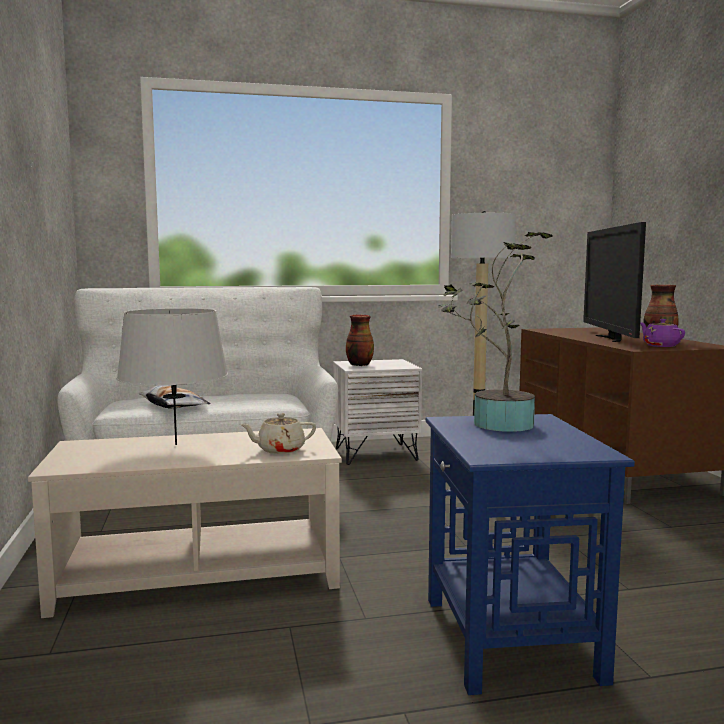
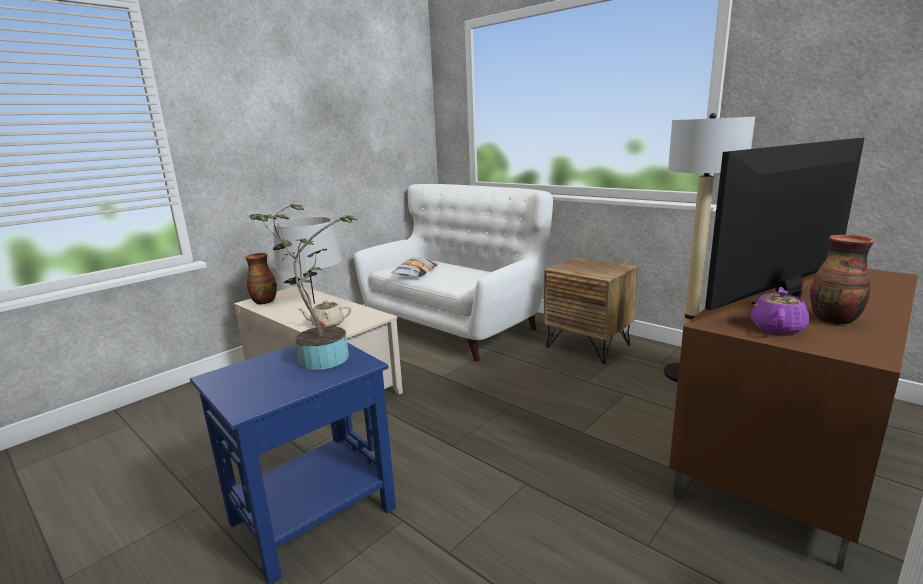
camera: 55 degrees right, 10 degrees up
(280, 450) = (327, 325): beige teapot -> beige teapot turned 45 degrees counterclockwise
(359, 365) = (576, 265): vase -> vase (264, 301)
(375, 454) = (588, 346): white nightstand -> brown nightstand

